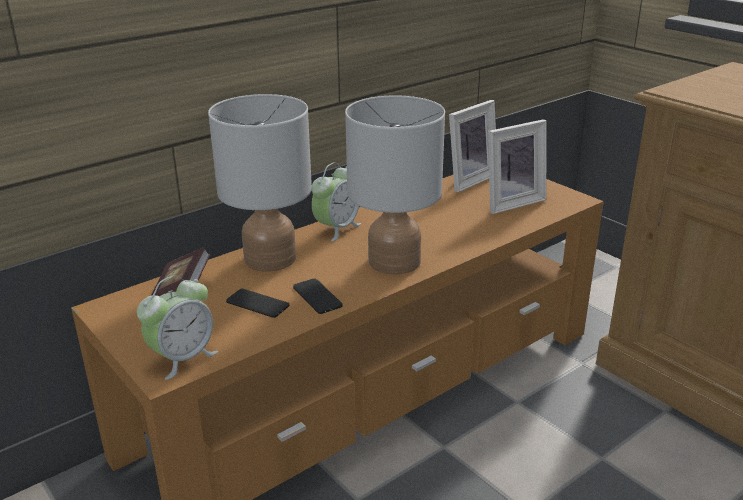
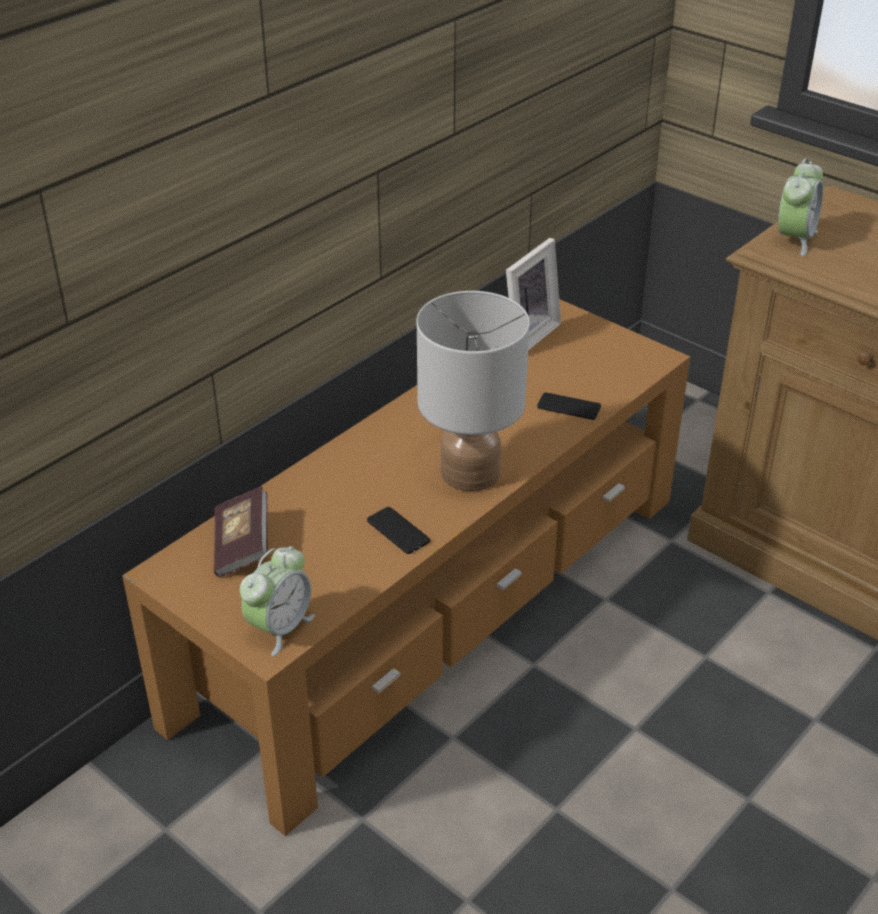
camera: 10 degrees left, 10 degrees up
(257, 304) = (334, 548): phone -> phone (569, 407)
(271, 259) = (327, 483): grey table lamp -> none
(336, 228) = (389, 429): alarm clock -> alarm clock (794, 239)
(510, 202) = (583, 368): picture frame -> none

